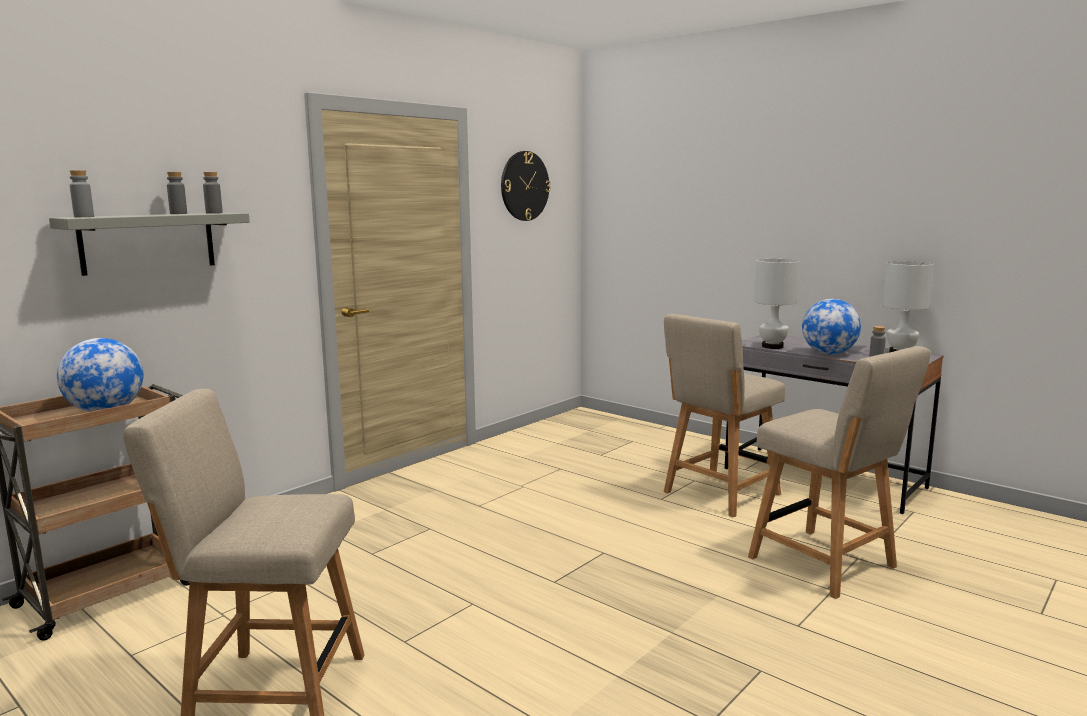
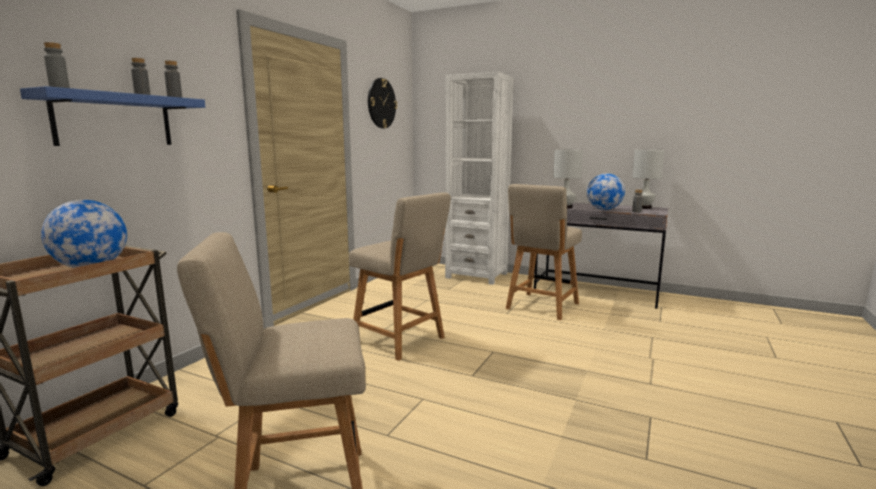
camera: 15 degrees left, 0 degrees up
(148, 242) = (114, 120): grey shelf -> blue shelf
(655, 437) = (476, 275): none -> white bookcase
(827, 565) = (638, 343): beige chair -> beige chair (401, 341)

